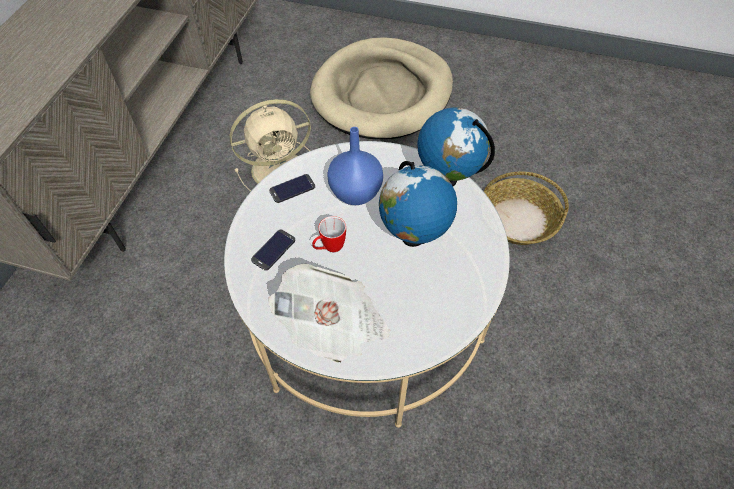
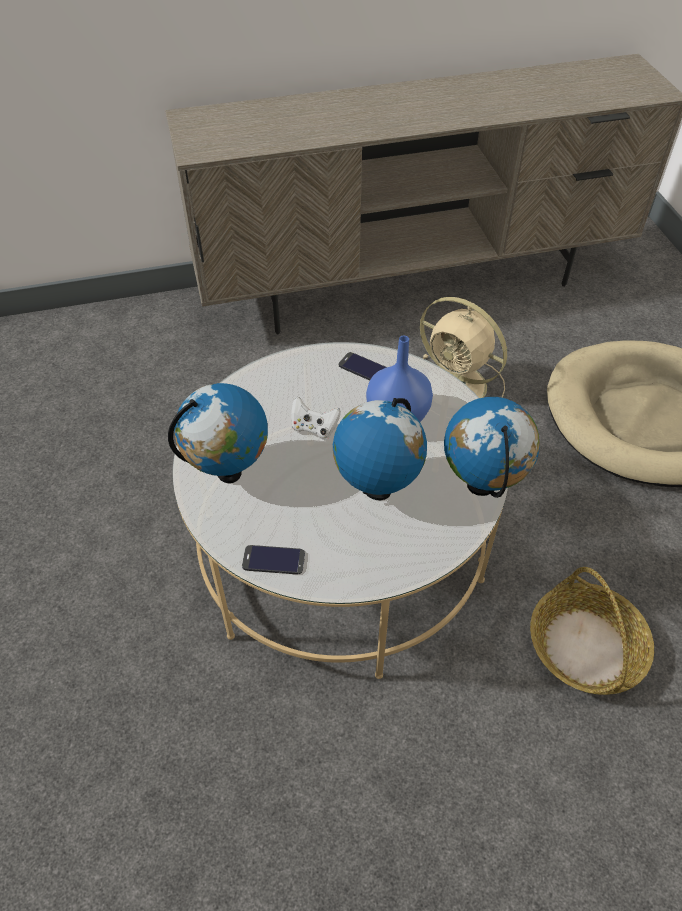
camera: 60 degrees right, 5 degrees down
(273, 250) = (283, 390): phone -> phone (273, 560)
(329, 248) = (314, 428): mug -> white game controller
(334, 326) = (229, 472): newspaper -> globe

